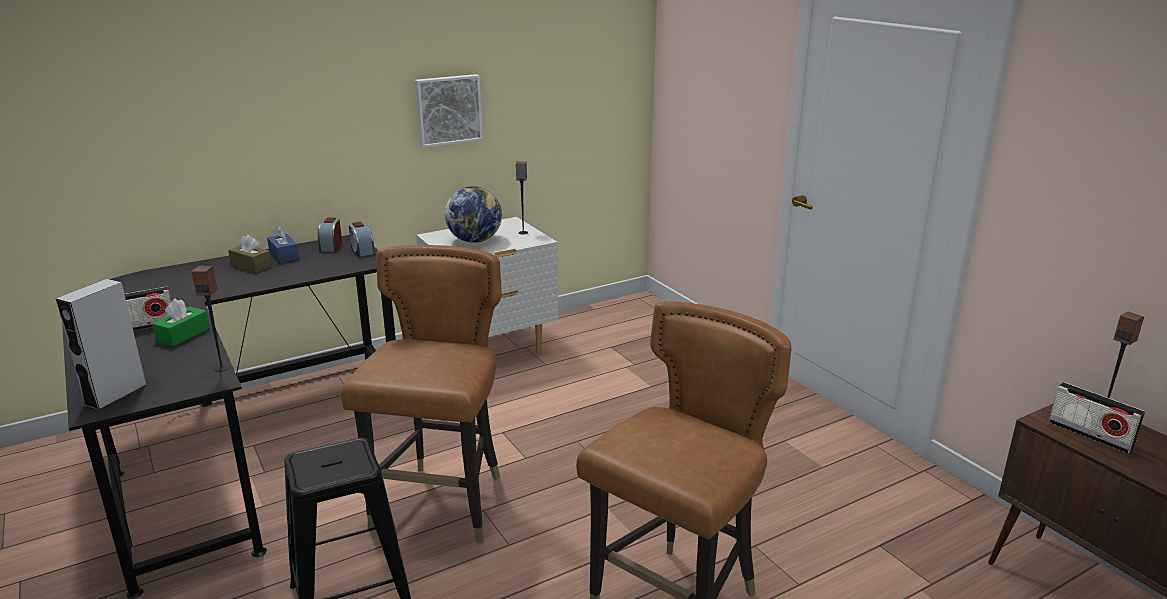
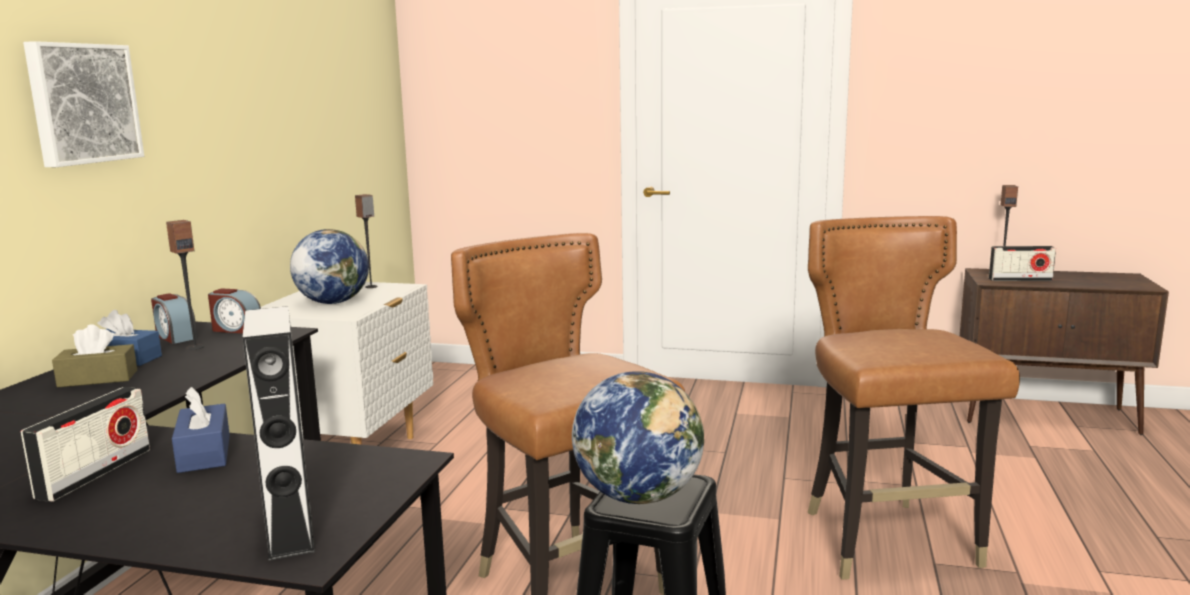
camera: 45 degrees left, 10 degrees down
(183, 335) = (204, 453): green tissue box -> blue tissue box
(222, 368) = (374, 452): speaker -> speaker (195, 347)
(324, 460) = (638, 496): none -> globe
(448, 110) = (253, 138): picture -> picture (82, 103)

